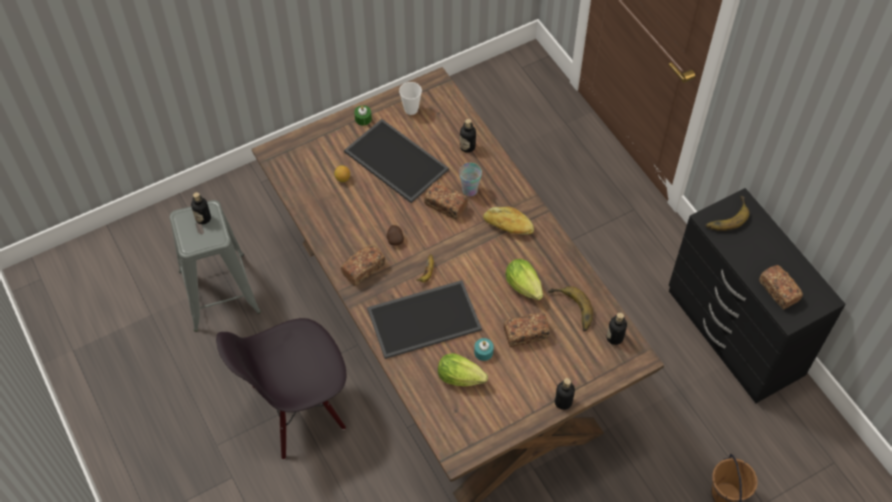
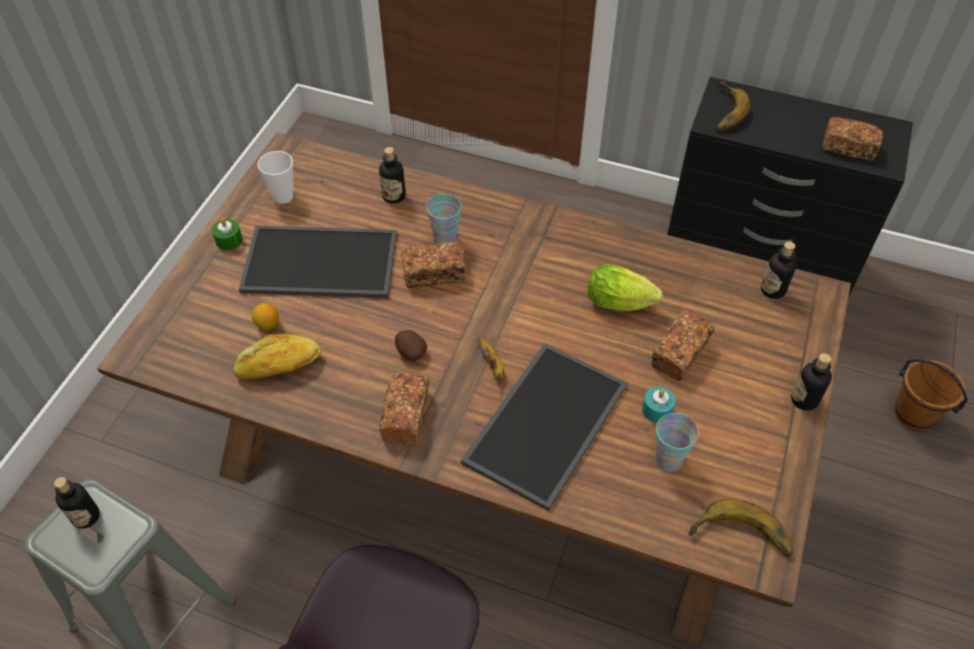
camera: 40 degrees left, 5 degrees down
(463, 378) = (668, 459): lettuce -> cup
(508, 226) = (530, 250): bread -> bread (279, 366)
(570, 311) = (697, 294): banana -> banana (740, 540)

